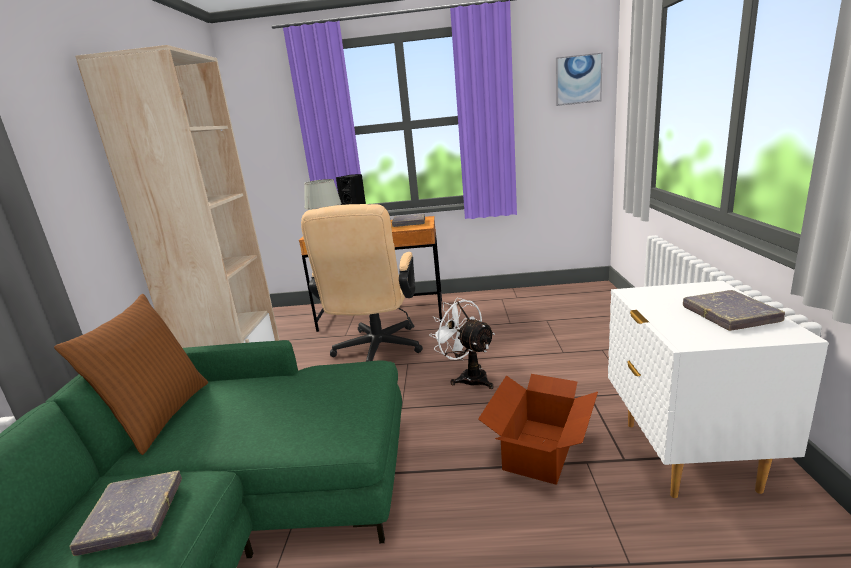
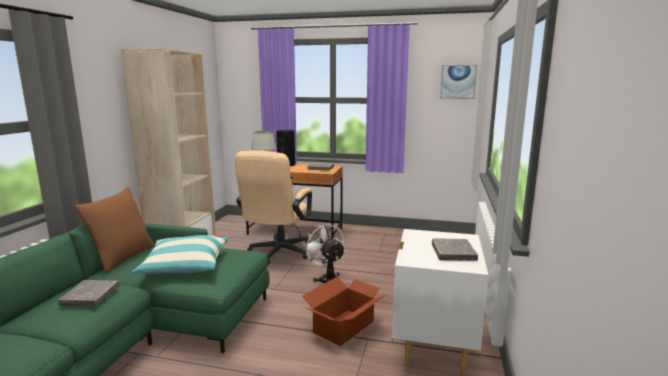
camera: 10 degrees right, 5 degrees down
(280, 409) = (185, 265): none -> pillow

